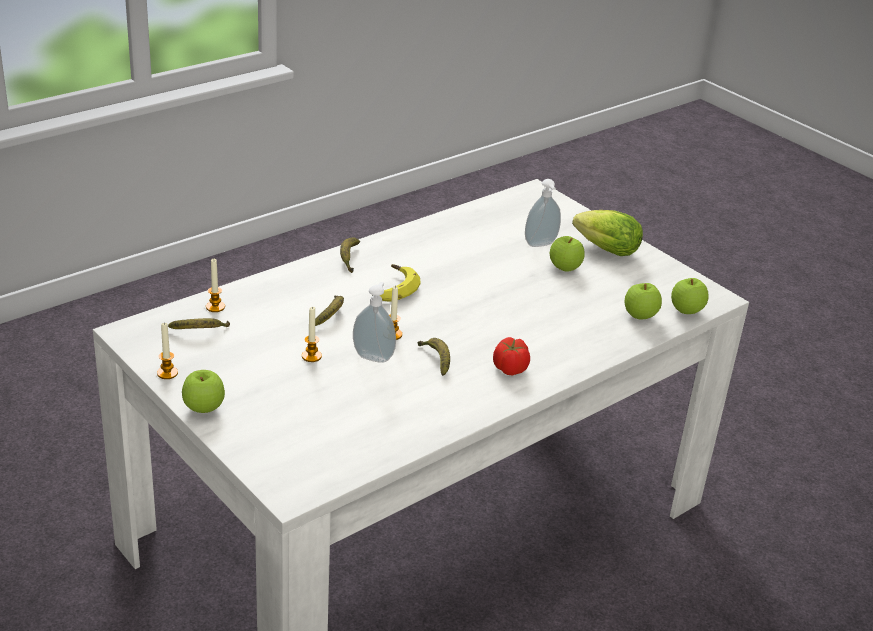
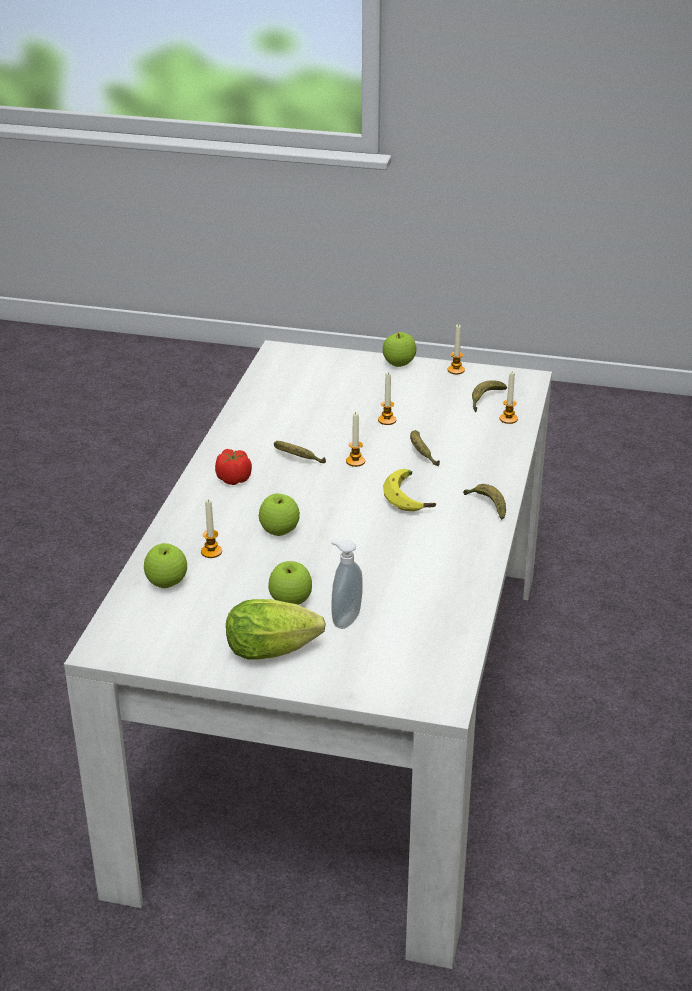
camera: 145 degrees right, 0 degrees up
(374, 356) = (345, 440): soap dispenser -> none
(587, 321) = (211, 552): none -> candle
(686, 311) = (124, 613): apple -> apple (279, 531)

